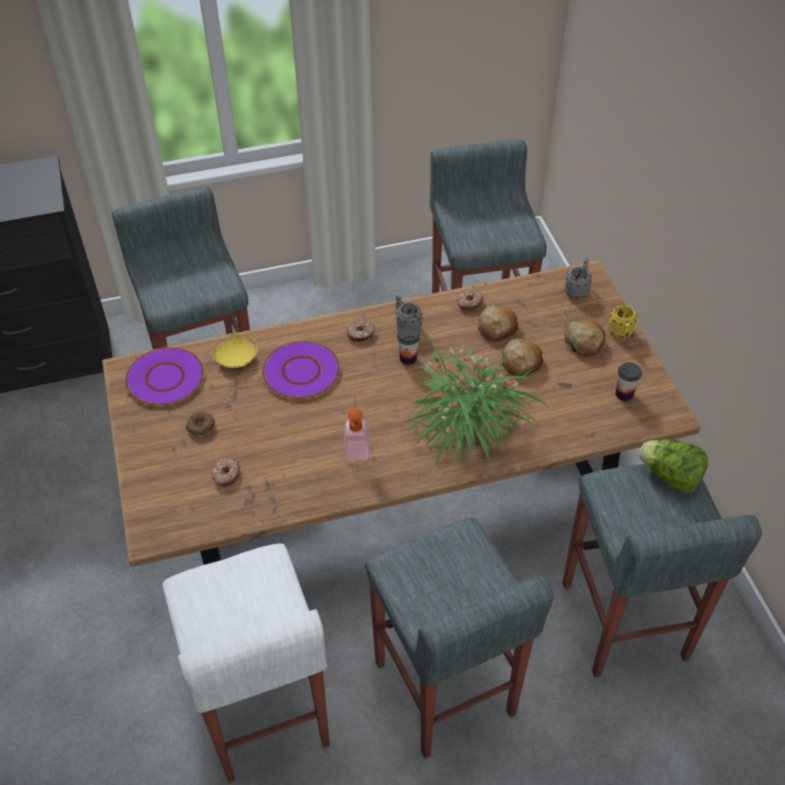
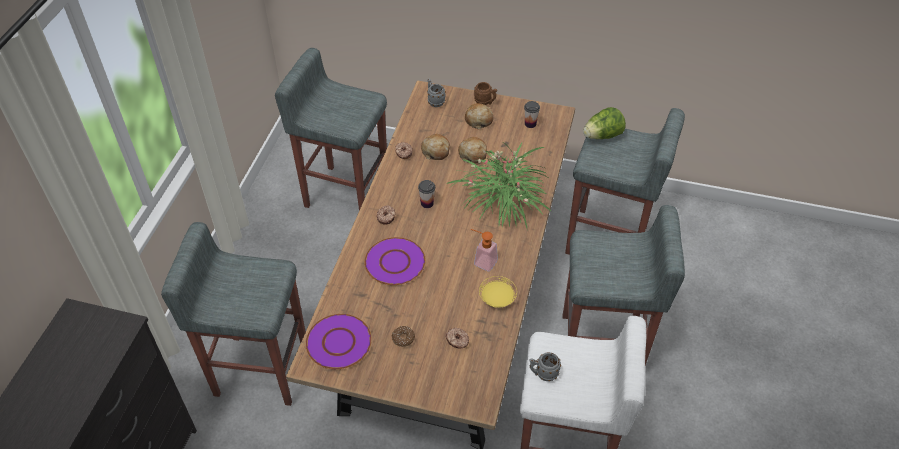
camera: 60 degrees left, 0 degrees up
(236, 359) = (354, 293): yellow plate -> yellow plate (497, 299)
(406, 326) = (398, 191): grey mug -> grey mug (543, 374)
(621, 335) = (485, 102): yellow mug -> brown mug

